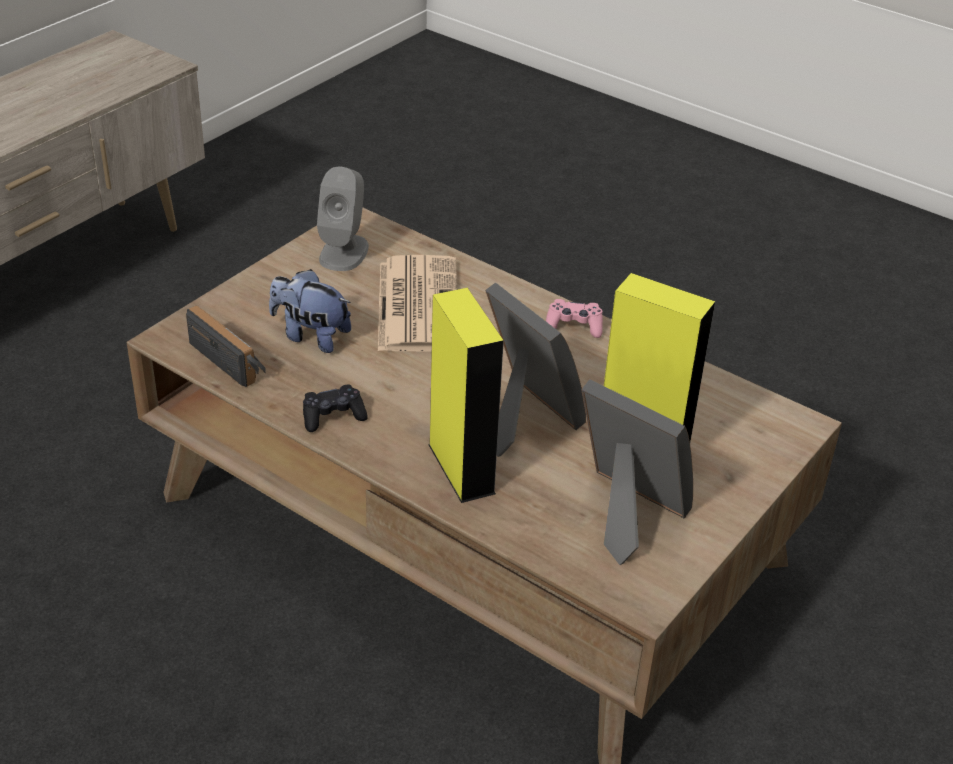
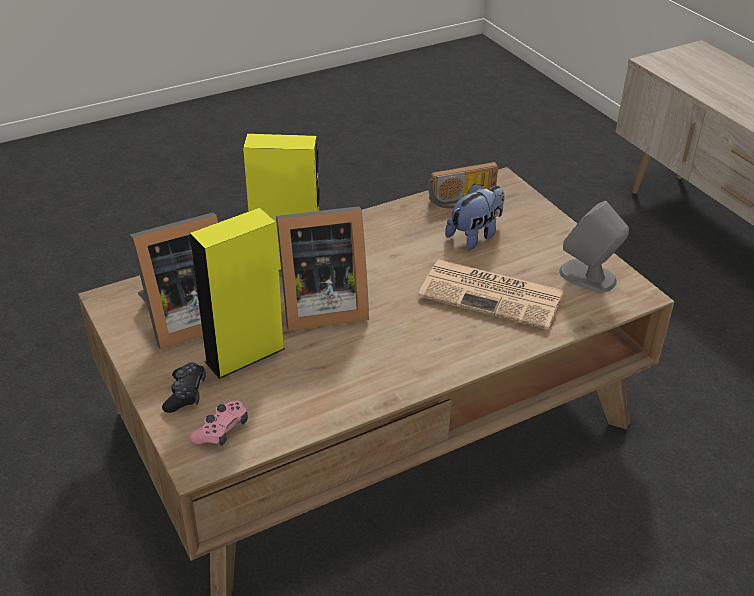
camera: 115 degrees right, 0 degrees up
(333, 416) = (377, 225): black game controller -> black game controller (185, 394)
(573, 326) = (418, 372): pink game controller -> pink game controller (221, 430)

